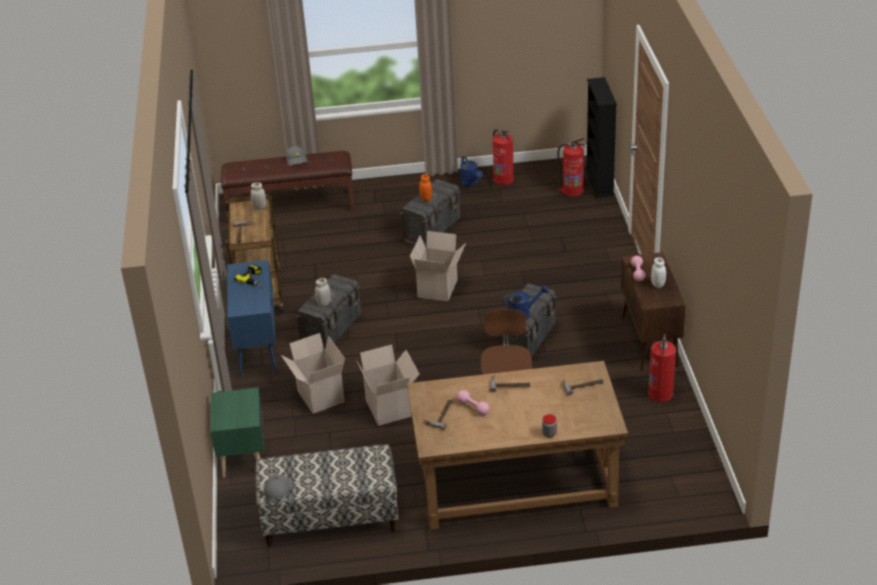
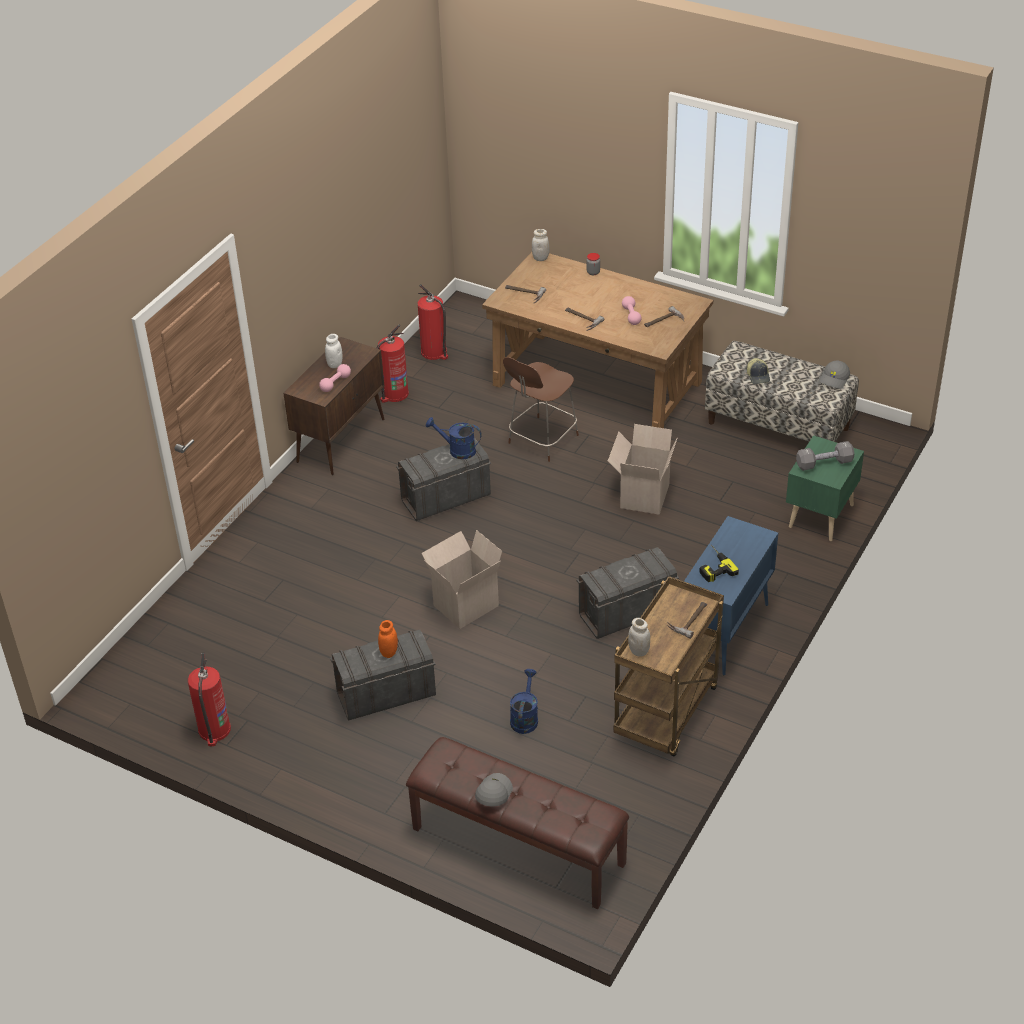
camera: 145 degrees left, 5 degrees up
(235, 406) = (824, 463): none -> grey dumbbell
(319, 396) = (701, 541): cardboard box -> none
(324, 303) = (640, 563): white jar -> white jar (540, 258)
(344, 461) = (758, 376): none -> cap
(471, 183) = (257, 747): blue watering can -> blue watering can (525, 717)
(572, 190) = (165, 661): fire extinguisher -> fire extinguisher (434, 352)
(599, 182) = (120, 656): black bookcase -> none

